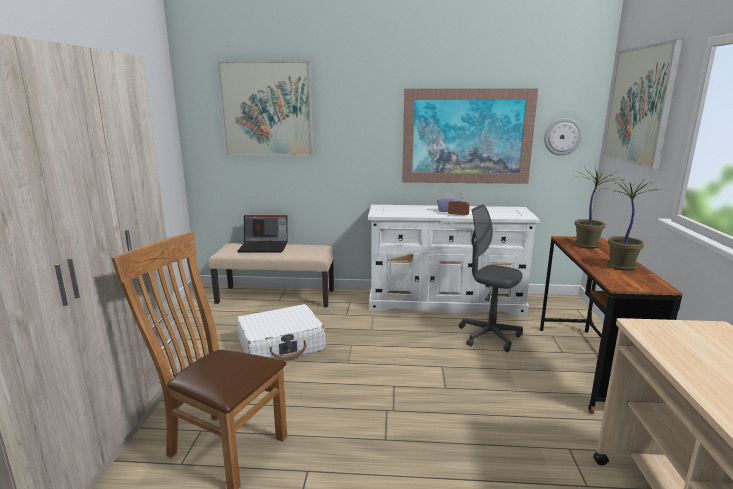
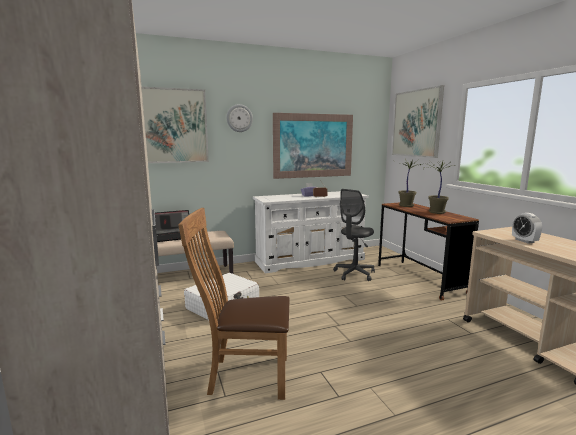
camera: 25 degrees left, 5 degrees down
(489, 336) = (354, 274): grey office chair -> grey office chair turned 60 degrees counterclockwise
(562, 136) = (367, 145): wall clock -> wall clock (239, 118)
(688, 359) = (524, 241): none -> alarm clock

